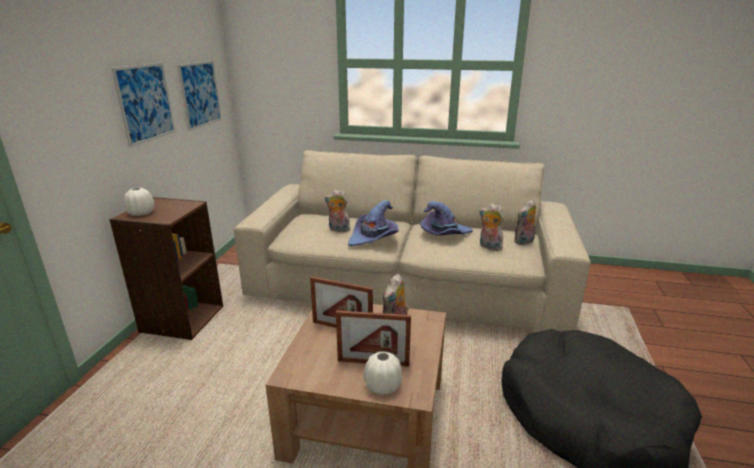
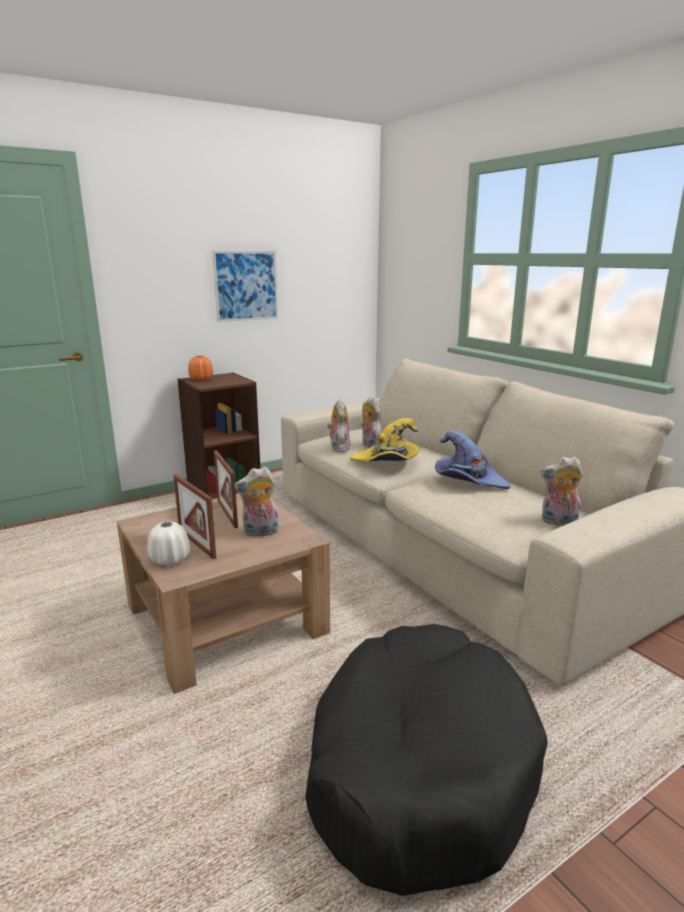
camera: 45 degrees right, 5 degrees down
(141, 213) = (201, 379): white vase -> orange vase
(200, 94) = (324, 287): picture -> none
(374, 238) = (387, 461): purple hat -> yellow hat
(489, 247) = (493, 509): plush toy -> plush toy (338, 448)

